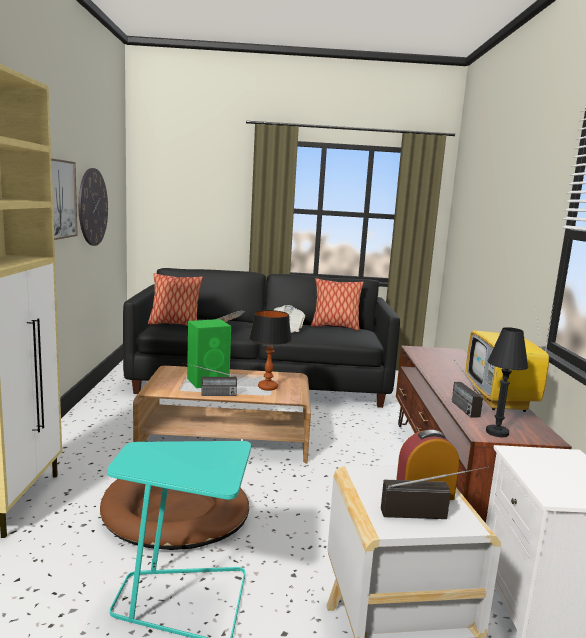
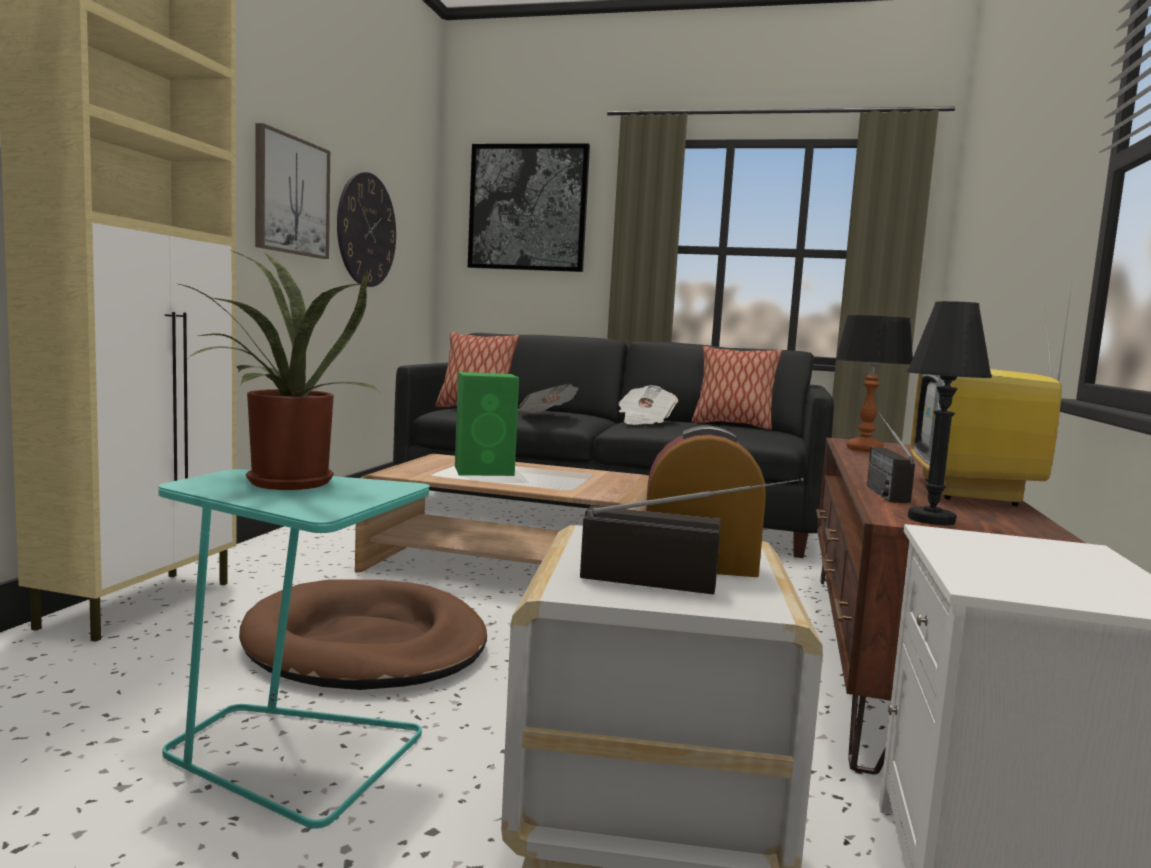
camera: 15 degrees right, 5 degrees down
(173, 456) = (281, 484): none -> potted plant
(191, 180) = (528, 208): none -> picture
(209, 394) = (472, 482): radio -> none
(268, 387) = (575, 483): table lamp -> table lamp (865, 450)

